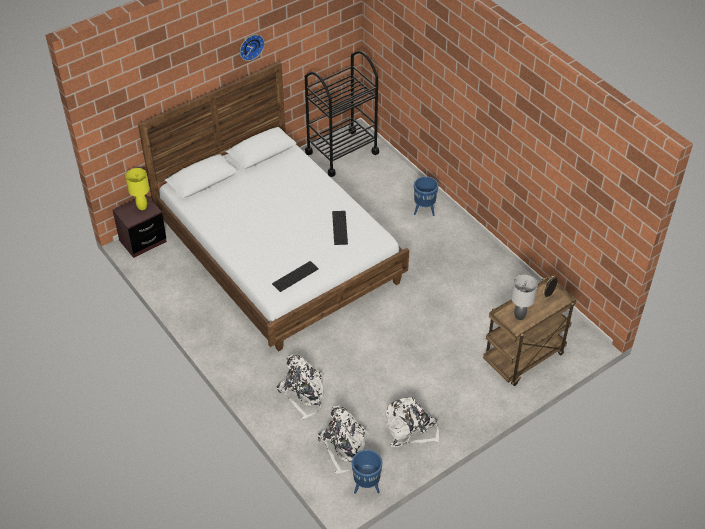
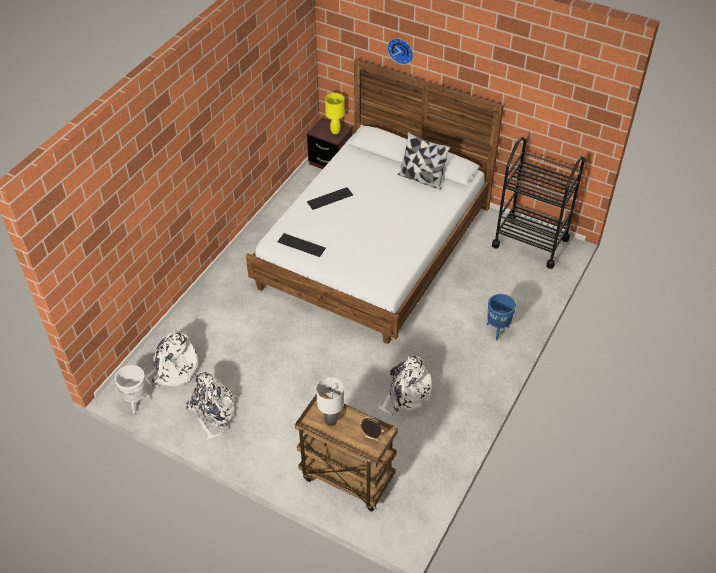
camera: 65 degrees right, 0 degrees up
(250, 46) = (478, 68): wall clock -> wall clock (401, 50)
(263, 169) = (421, 178): none -> pillow
(303, 393) = (219, 322): white backpack -> white backpack (406, 396)
(339, 227) = (381, 253): keyboard -> keyboard (330, 198)
(367, 486) = (137, 402): blue planter -> white planter

